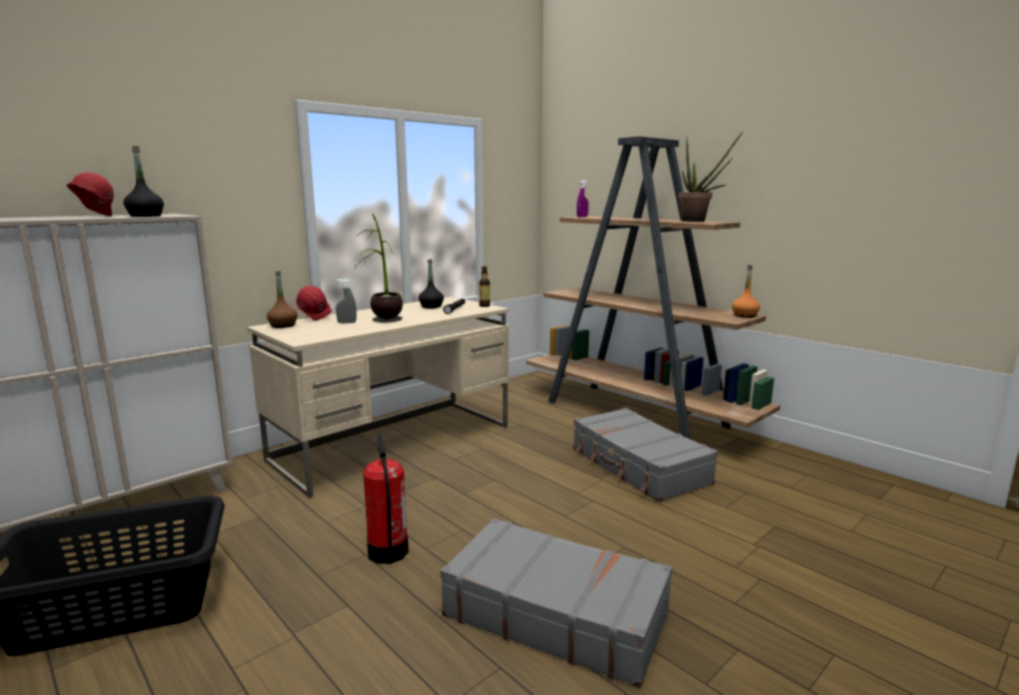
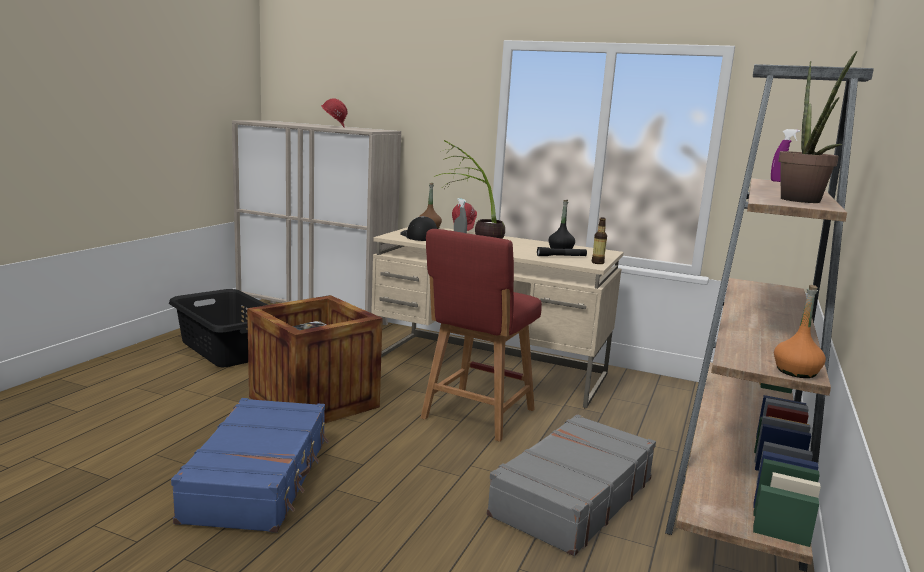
camera: 65 degrees right, 0 degrees up
(145, 216) = (353, 129): black bottle -> none
(317, 332) = (418, 236): none -> cap
(387, 552) = (314, 402): fire extinguisher -> crate
(489, 471) = (476, 416): none -> red stool
(555, 613) = (259, 478): grey suitcase -> blue suitcase

